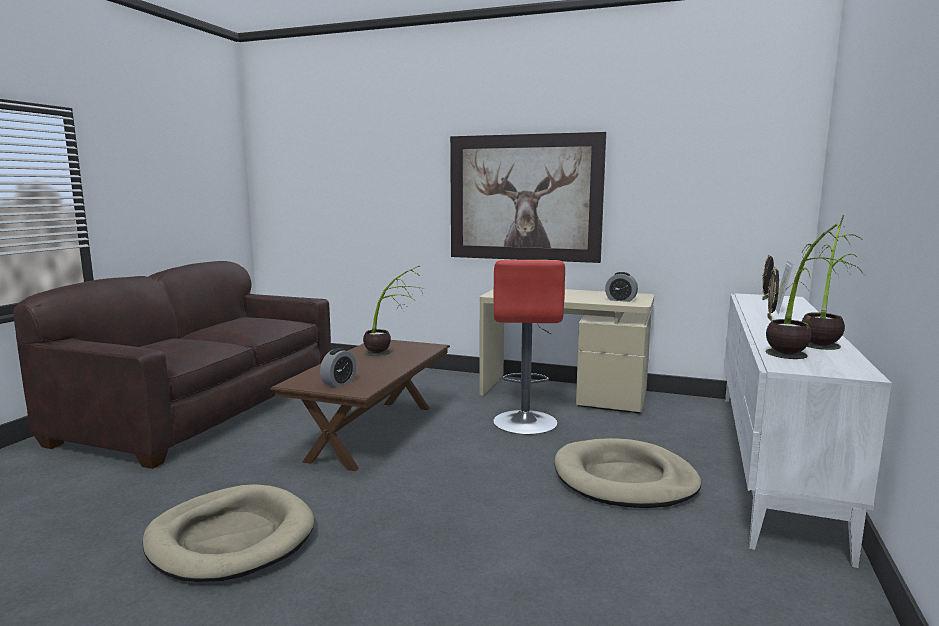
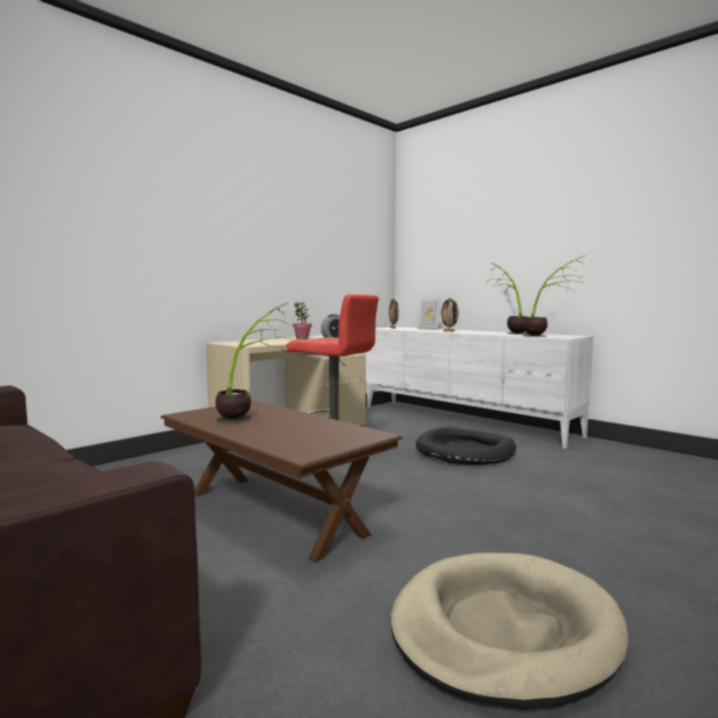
camera: 65 degrees left, 5 degrees down
(339, 383) = (332, 439): alarm clock -> none
(524, 198) = (222, 250): picture -> none
(584, 296) = (302, 339): none -> potted plant
(624, 479) = (466, 451): beige dog bed -> black dog bed

